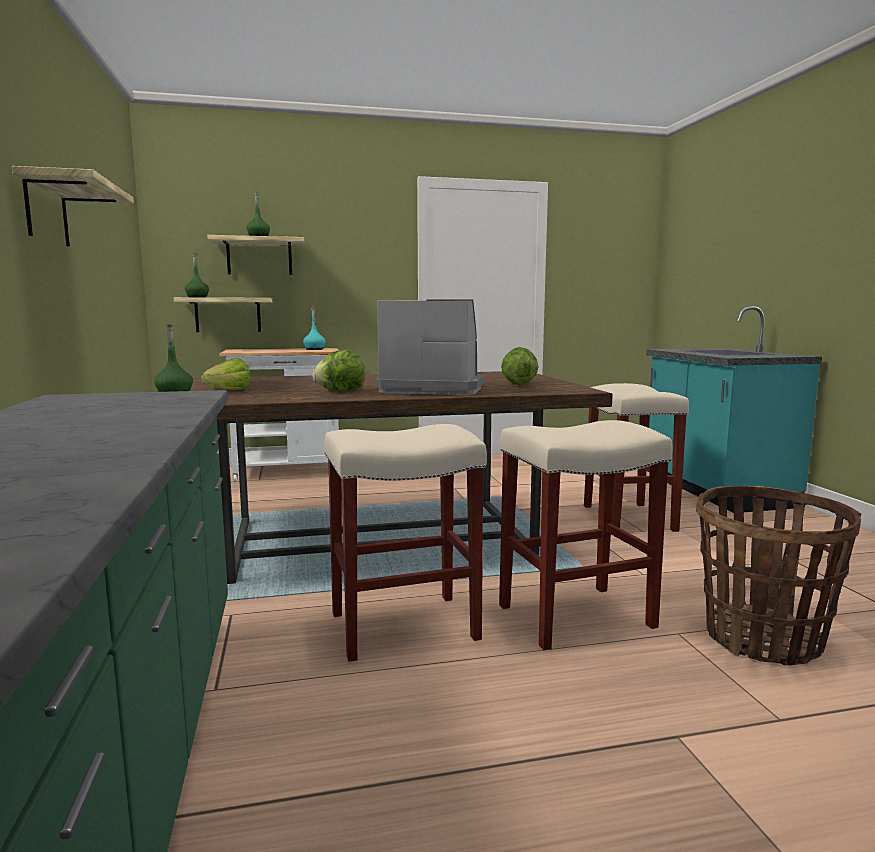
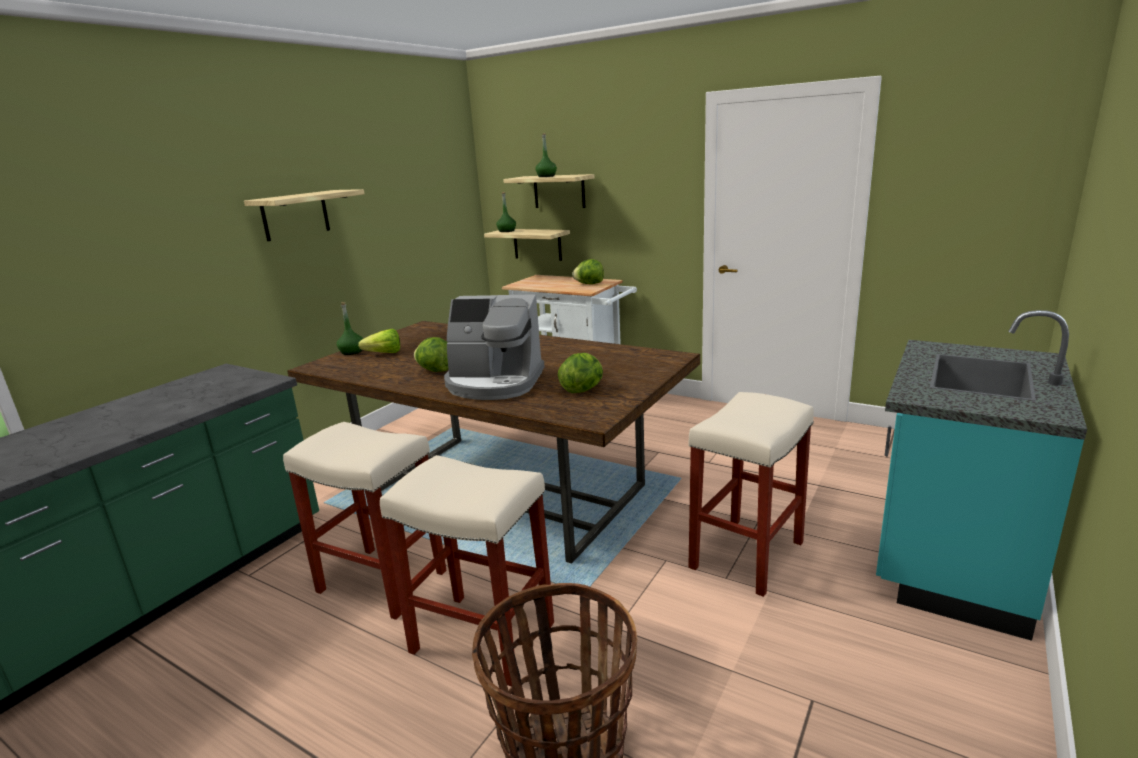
camera: 45 degrees right, 10 degrees up
(314, 349) = (589, 284): turquoise bottle -> lettuce
(431, 389) = (494, 383): coffee machine -> coffee machine turned 135 degrees clockwise

